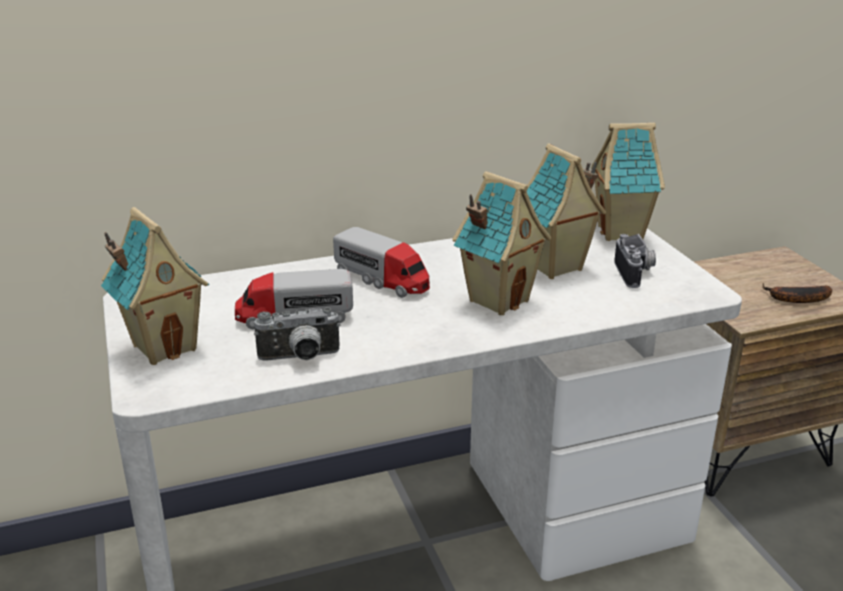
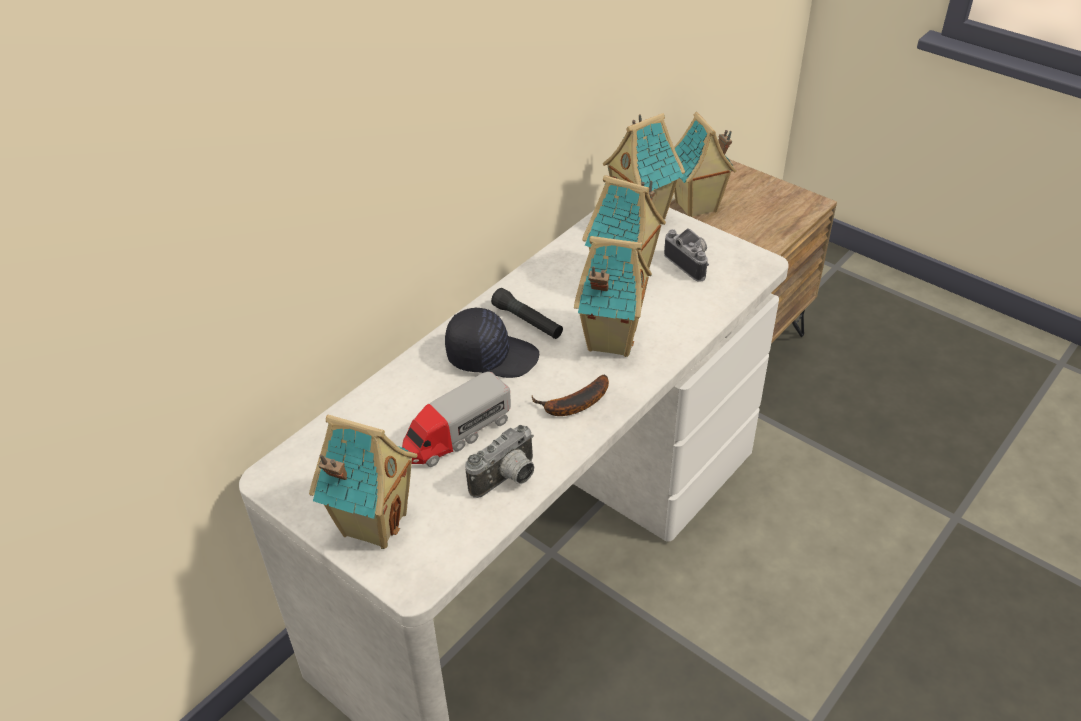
camera: 30 degrees left, 15 degrees up
(383, 279) = (491, 355): toy truck -> black cap
(438, 268) = (527, 321): none -> black flashlight
(718, 270) = (696, 207): none -> toy house
(795, 299) = (774, 219): banana -> banana (573, 405)

